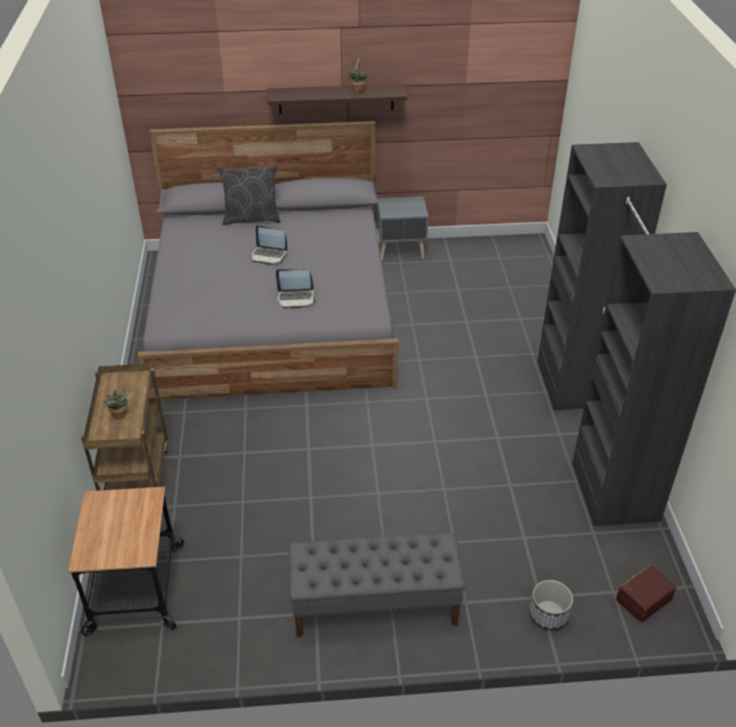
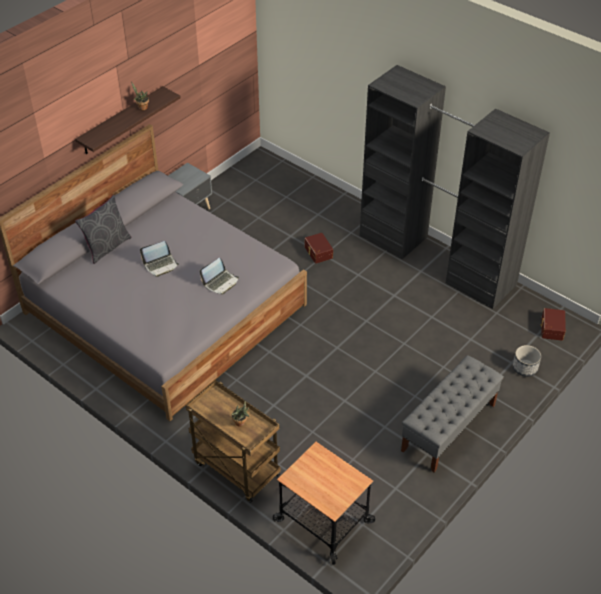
camera: 45 degrees left, 5 degrees up
(472, 351) = (318, 252): none -> brown storage box

